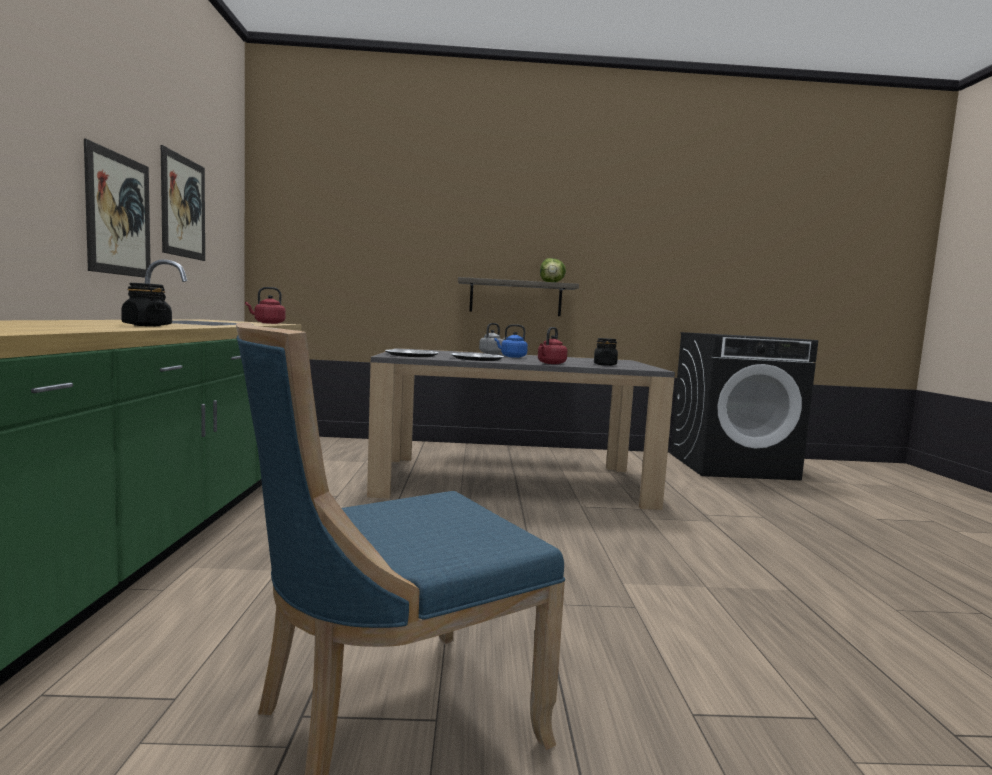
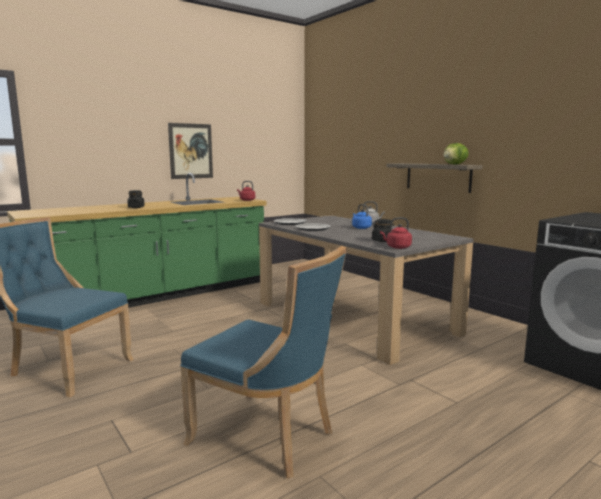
camera: 55 degrees right, 5 degrees up
(183, 207) = (241, 138): picture -> none
(550, 363) = (340, 236): red kettle -> red kettle (397, 247)
(802, 610) = (268, 437): none -> blue chair

